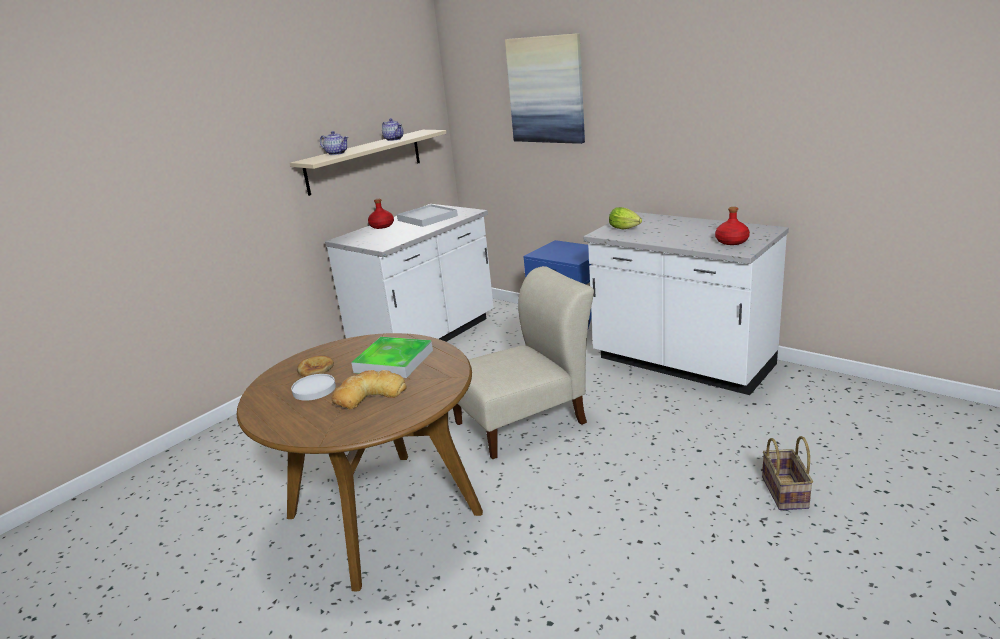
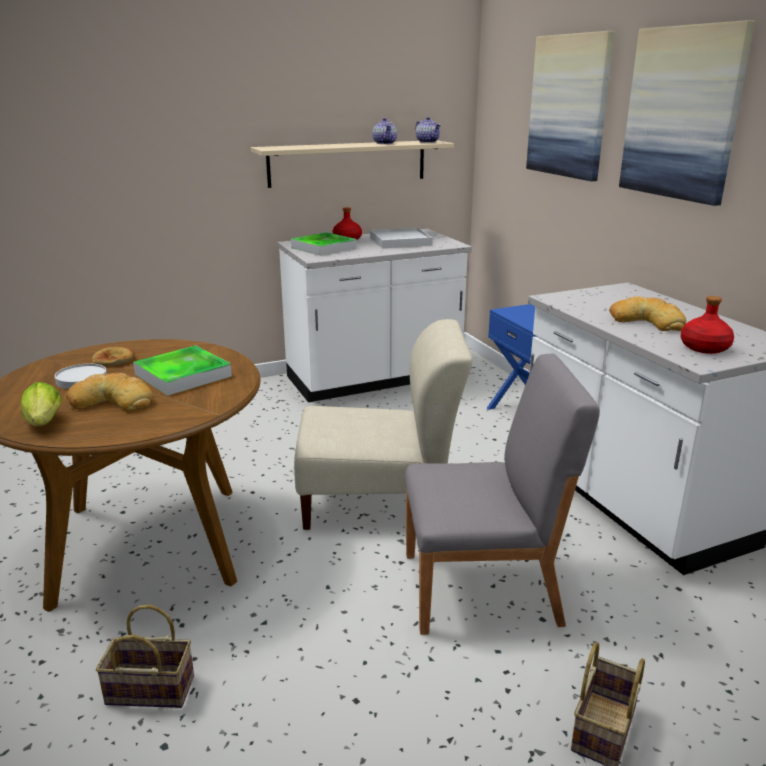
camera: 25 degrees right, 0 degrees up
(337, 153) = (305, 146): teapot -> teapot (428, 142)
(374, 237) = (323, 248): none -> tray
(500, 600) = (147, 691): none -> basket
(626, 229) = (590, 300): lettuce -> lettuce (44, 424)
(648, 447) = (483, 588): none -> grey chair
(651, 88) = (682, 113): none -> picture
(679, 234) = (647, 321): none -> bread

